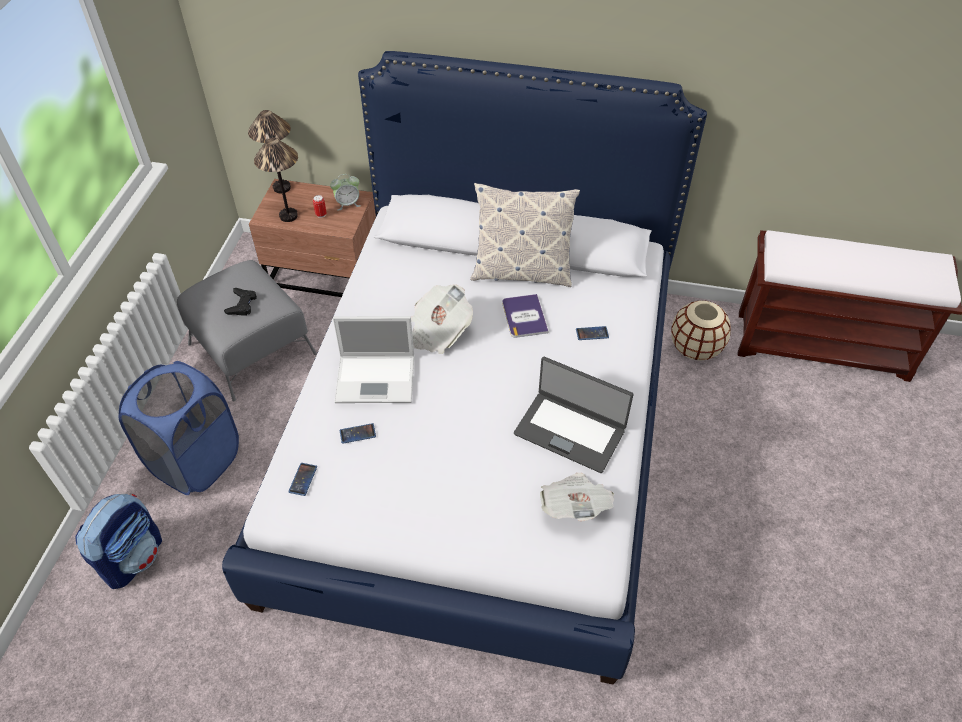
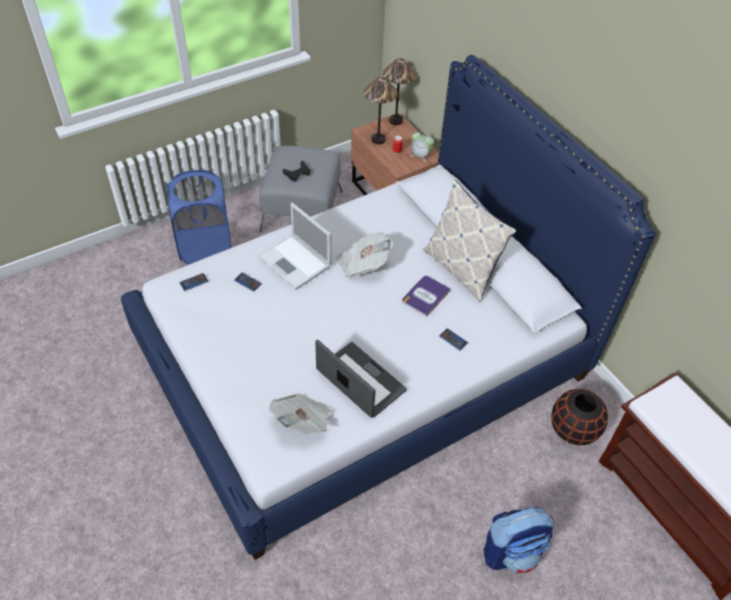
camera: 45 degrees right, 0 degrees up
(133, 557) = (125, 271): backpack -> backpack (512, 551)
(570, 431) = (360, 381): laptop -> laptop turned 150 degrees clockwise
(695, 348) = (573, 430): beige vase -> black vase

